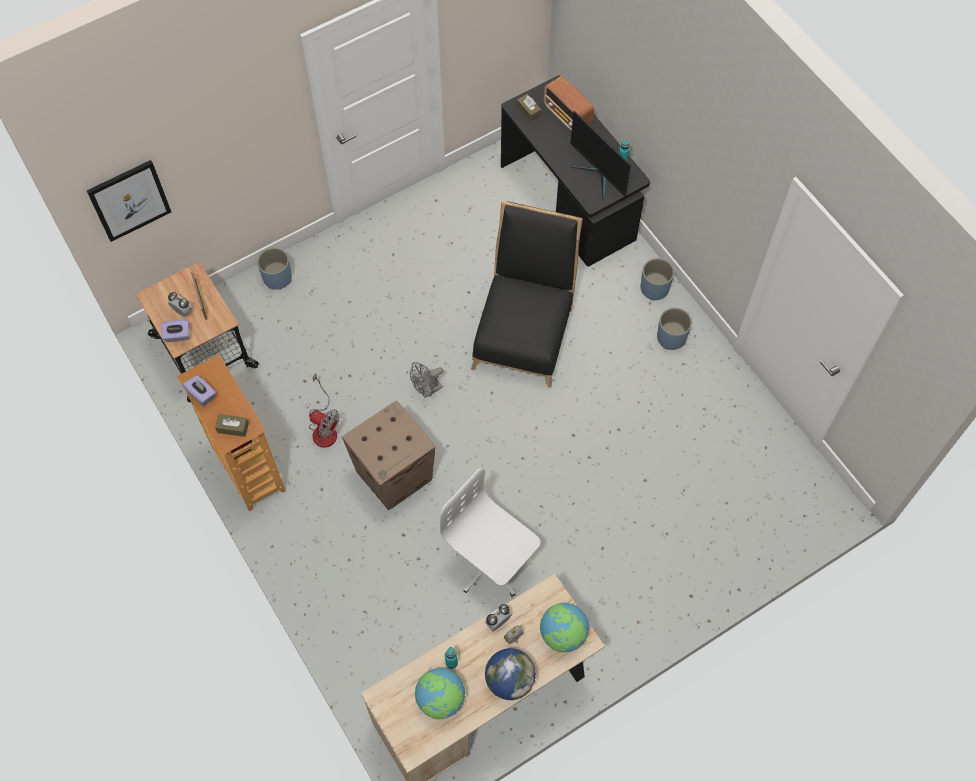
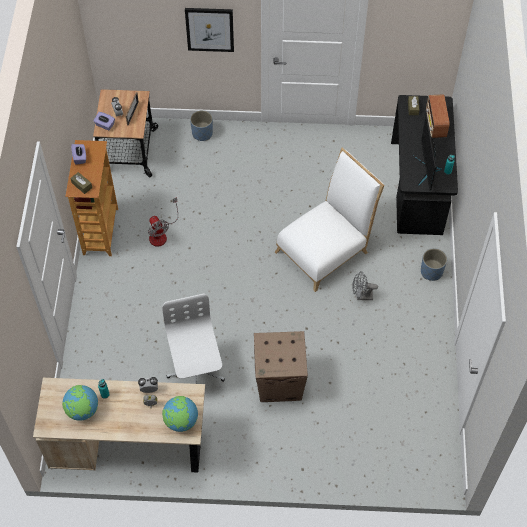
camera: 35 degrees right, 5 degrees down
(129, 200) = (117, 26): picture -> picture (210, 29)
(395, 475) = (180, 285): cardboard box -> cardboard box (280, 382)
(427, 390) = (238, 248): grey fan -> grey fan (361, 296)
(509, 680) = (129, 426): globe -> none
(524, 331) = (326, 249): black chair -> white chair
(671, 338) = (418, 308): blue planter -> none

